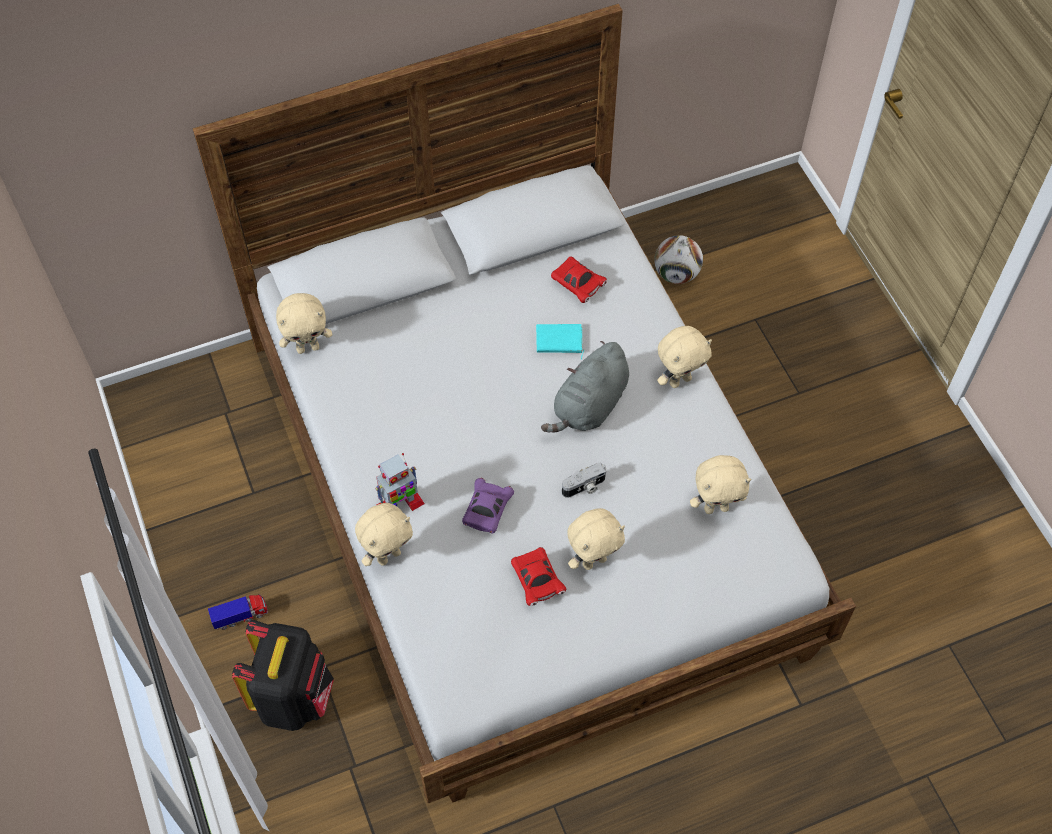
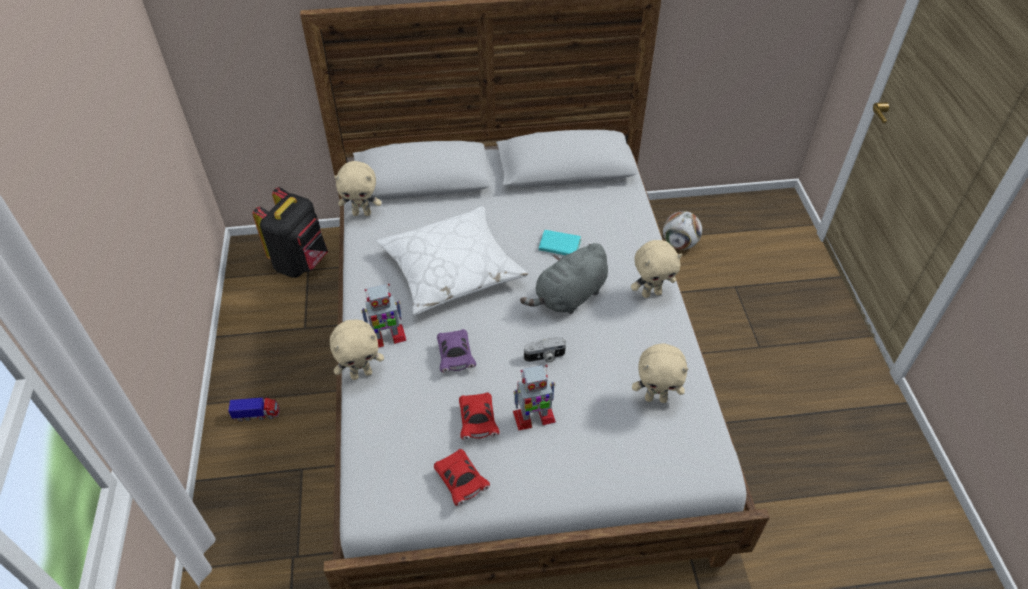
camera: 15 degrees right, 10 degrees down
(294, 697) = (271, 487): black backpack -> black backpack (301, 262)
(444, 401) = (451, 269): none -> white pillow
(487, 510) = (455, 356): purple toy car -> purple toy car turned 135 degrees clockwise
(578, 285) = (587, 210): red toy car -> red toy car (461, 481)
(594, 560) = (533, 417): beige plush toy -> toy robot

